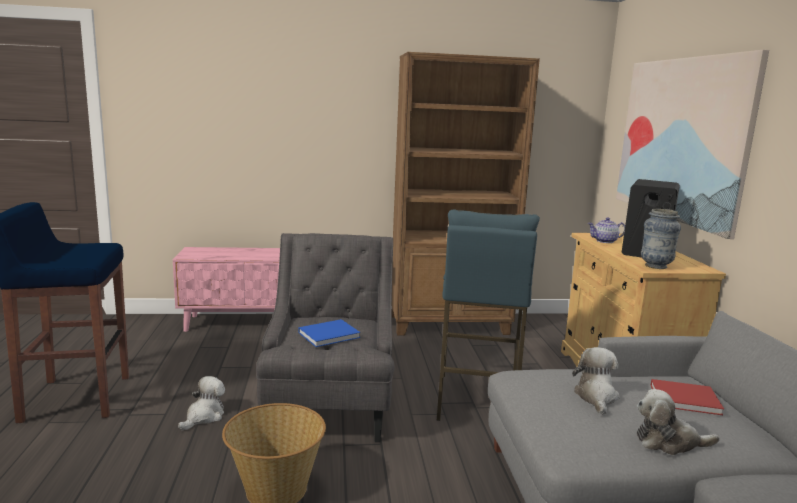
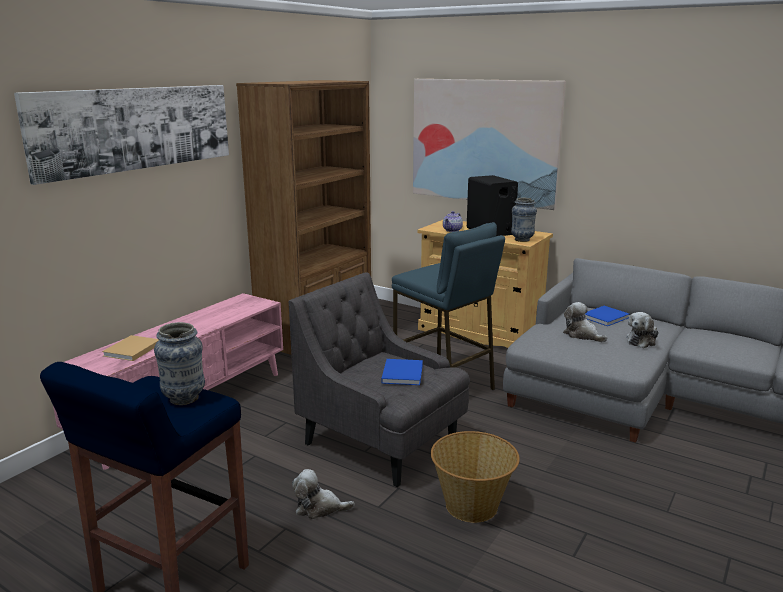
camera: 50 degrees left, 5 degrees up
(83, 255) = (184, 398): none -> vase
(204, 416) = (319, 508): plush toy -> plush toy turned 60 degrees counterclockwise
(235, 253) = (131, 350): none -> beige book
(288, 84) = (136, 128): none -> picture
(687, 399) = (606, 317): red book -> blue book

